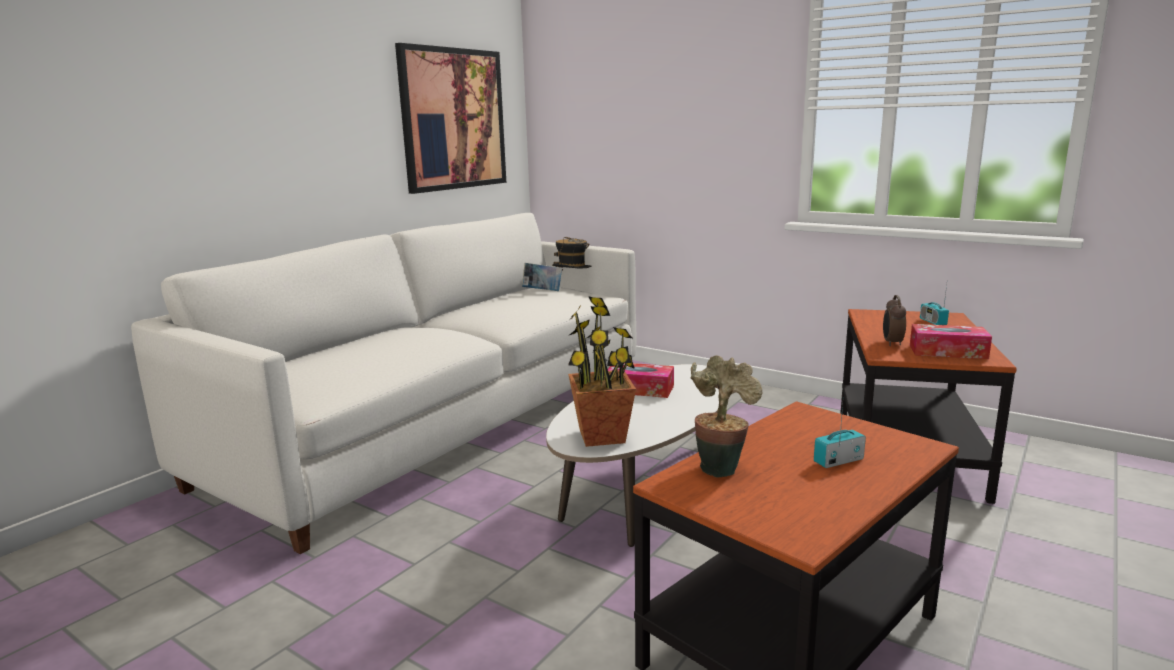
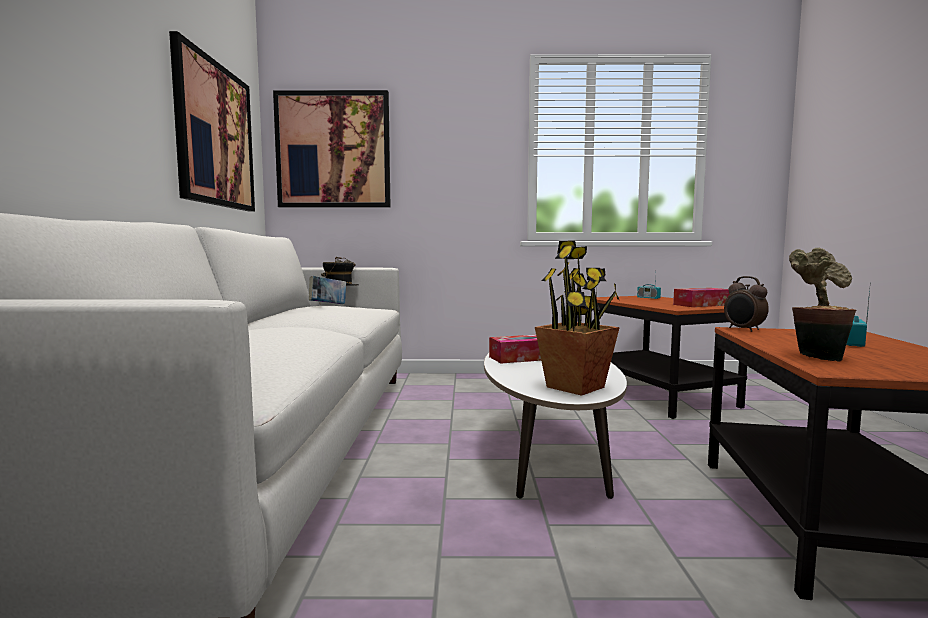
camera: 35 degrees left, 10 degrees down
(587, 108) = (333, 150): none -> picture
(891, 343) = (662, 305): alarm clock -> alarm clock (743, 329)

